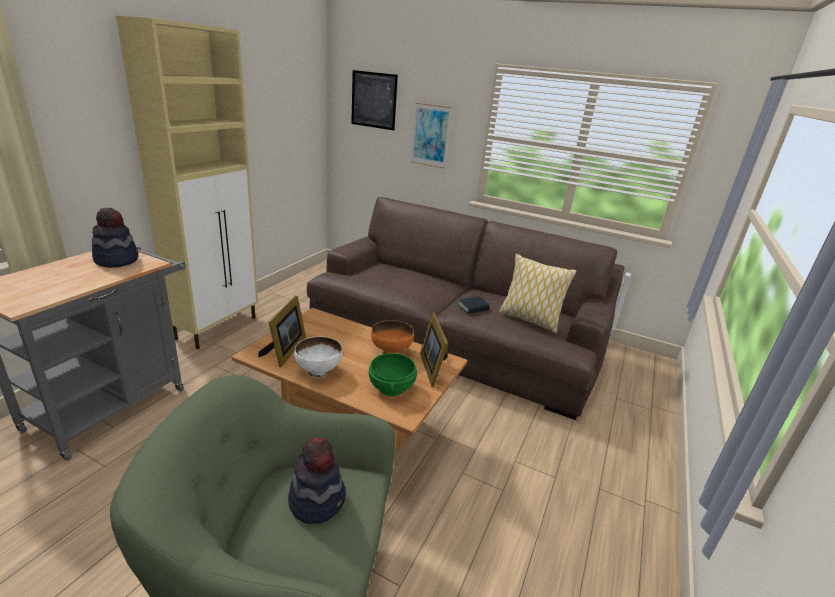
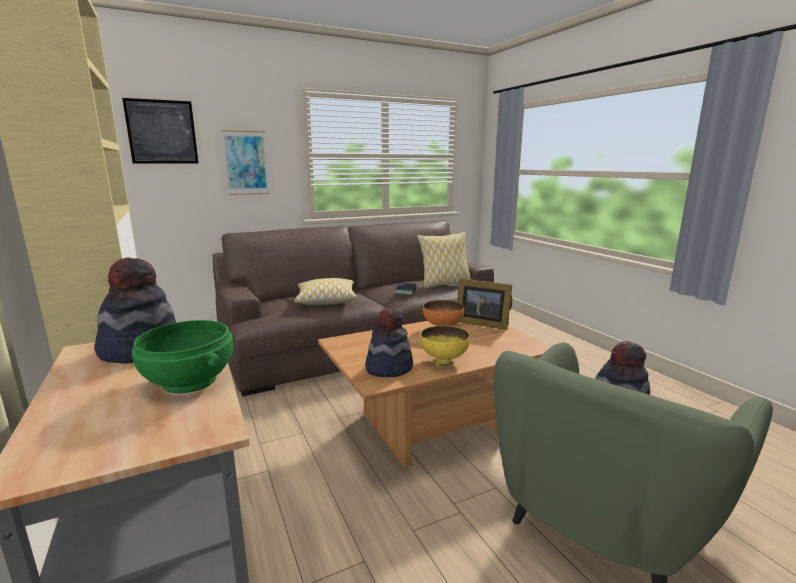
camera: 50 degrees left, 10 degrees down
(285, 351) = (388, 368): picture frame -> hat
(318, 372) = (444, 362): white bowl -> yellow bowl
(392, 388) = (496, 342): green bowl -> green bowl (191, 381)
(401, 283) = (326, 300): none -> pillow

